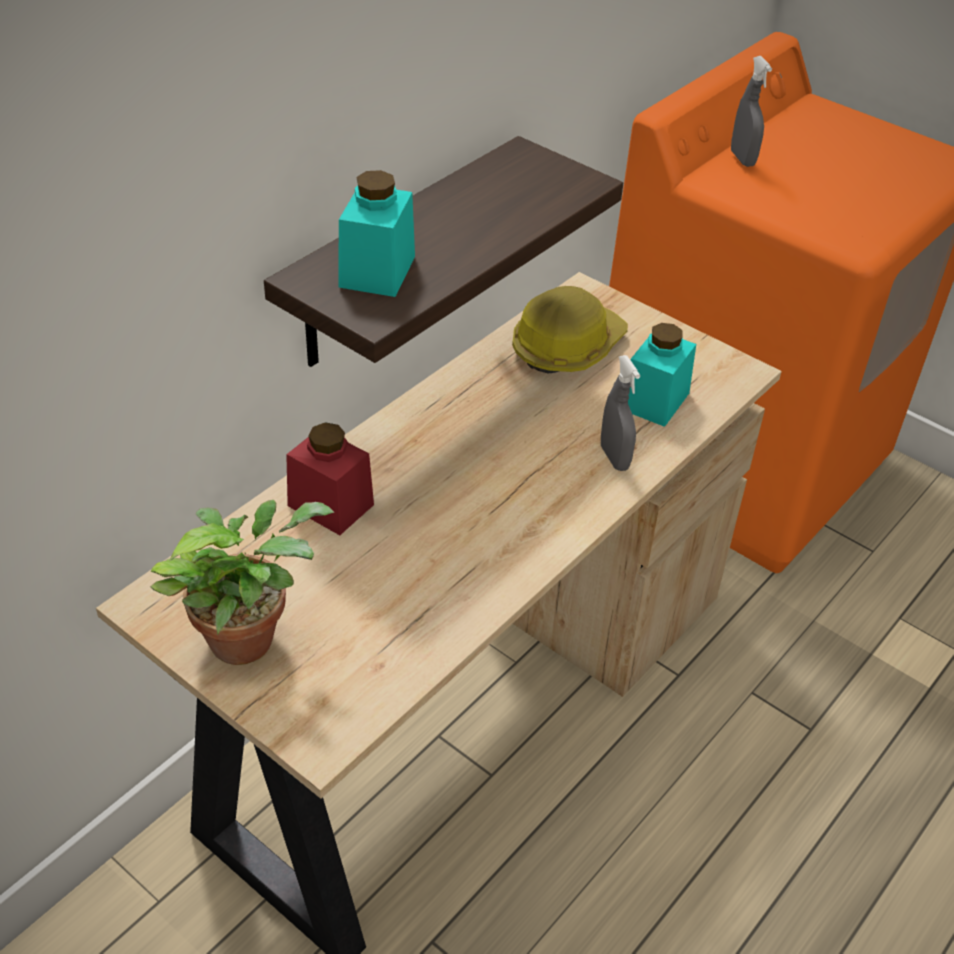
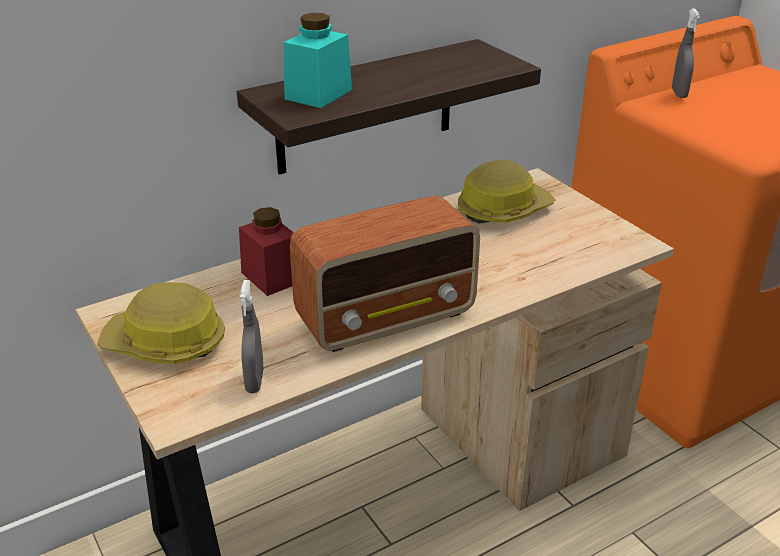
camera: 20 degrees right, 10 degrees down
(249, 635) = (166, 344): potted plant -> hard hat
(503, 538) = (388, 318): none -> radio
(614, 458) = (504, 282): grey spray bottle -> grey spray bottle (254, 381)
(655, 401) = (556, 252): turquoise jar -> none

